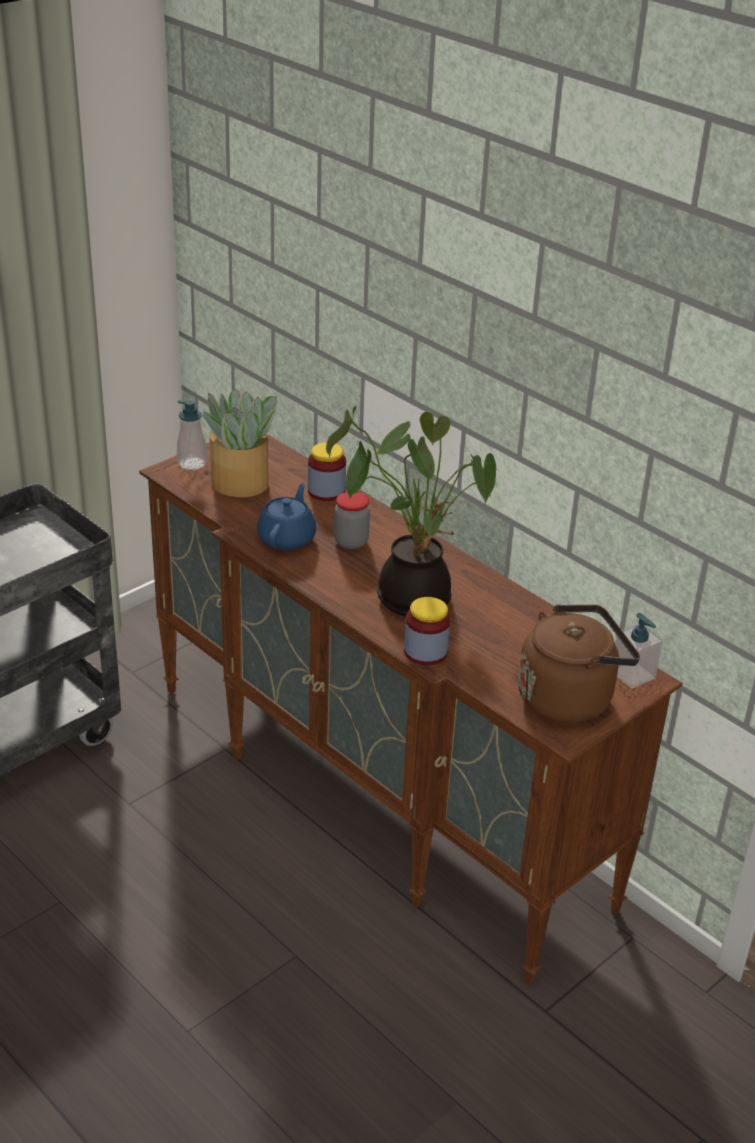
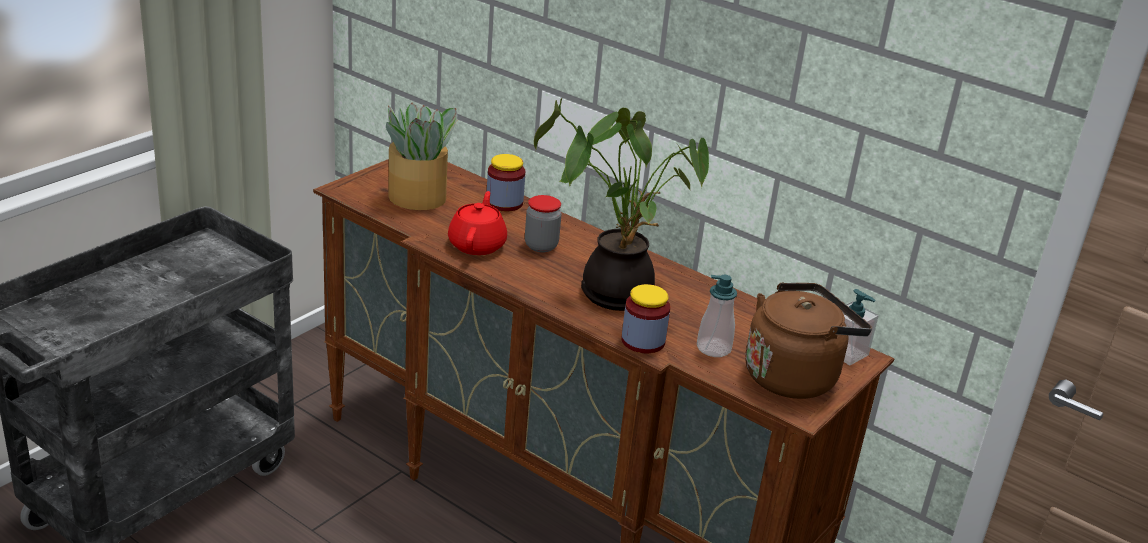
camera: 10 degrees left, 5 degrees down
(192, 463) = (365, 182): soap dispenser -> soap dispenser (713, 348)
(287, 538) = (477, 244): blue teapot -> red teapot

